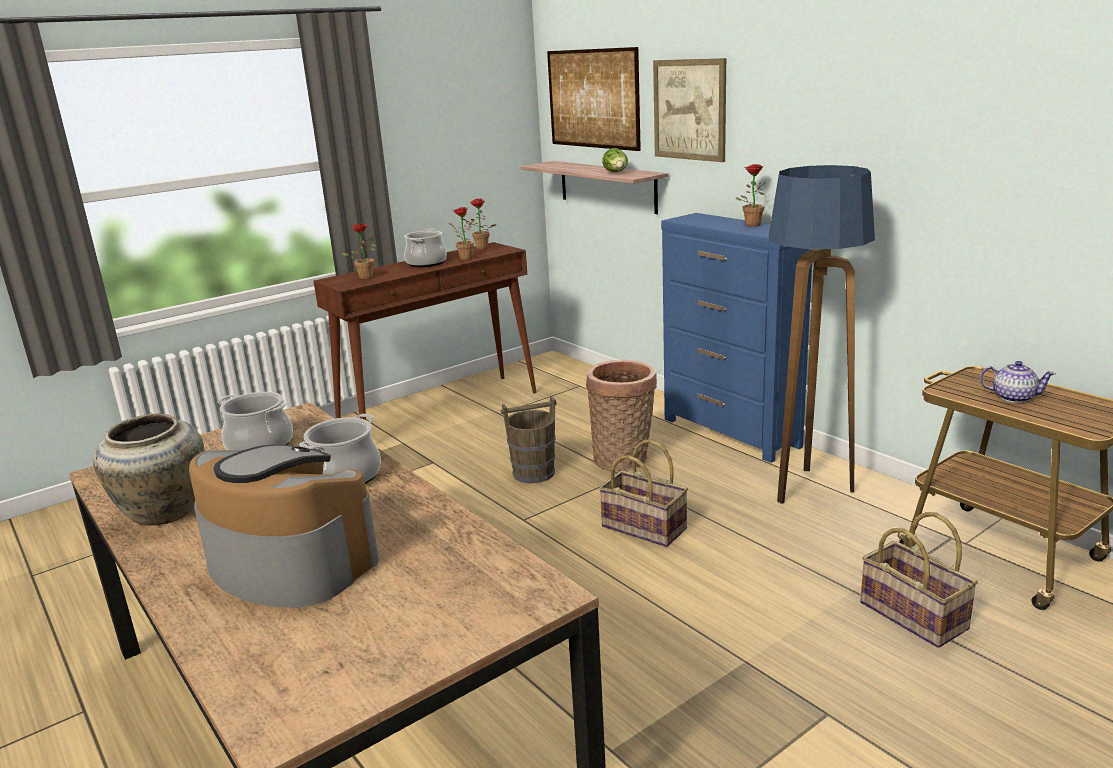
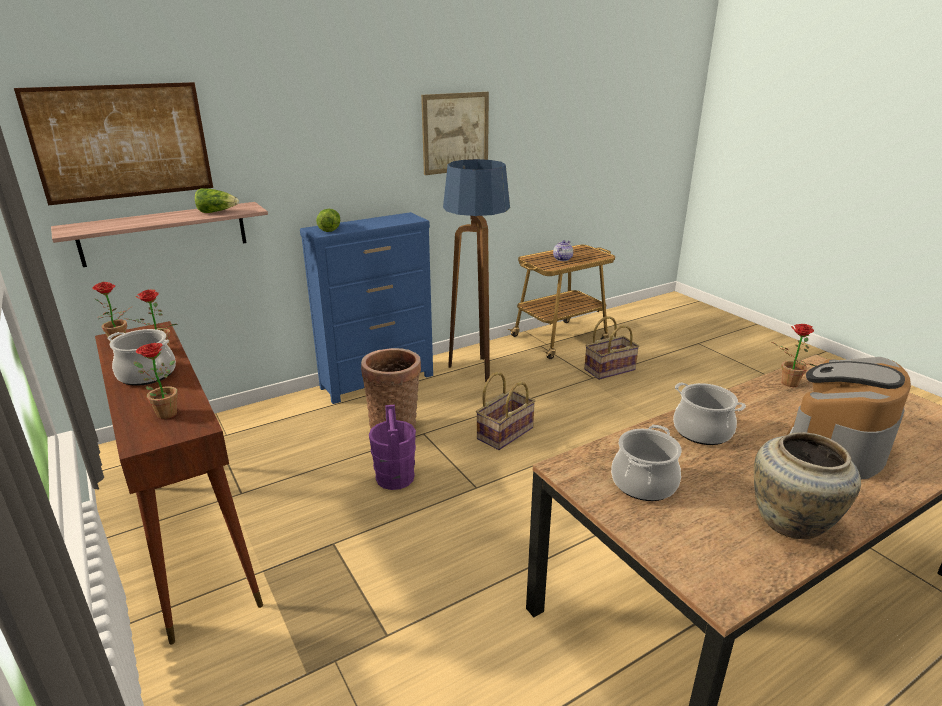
camera: 85 degrees left, 5 degrees up
(533, 473) = (395, 478): brown bucket -> purple bucket
(689, 110) = (274, 139): picture -> picture (455, 133)
(700, 219) = (329, 228): none -> lettuce
(751, 224) = (371, 220): potted plant -> potted plant (786, 383)

